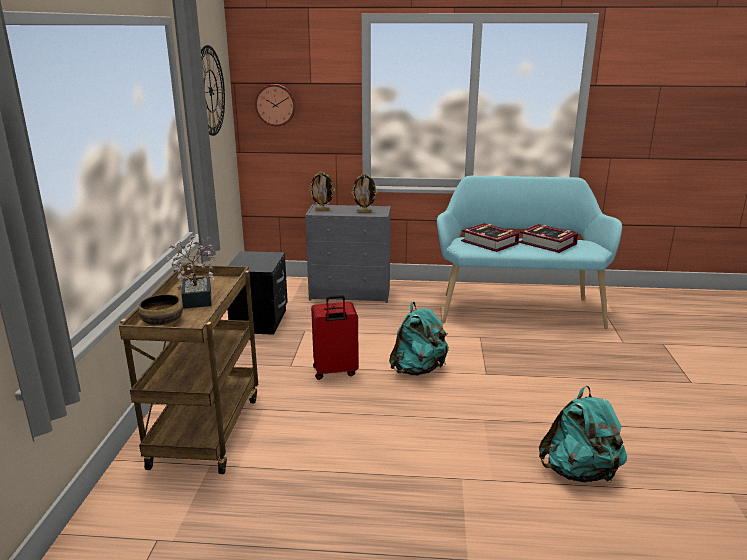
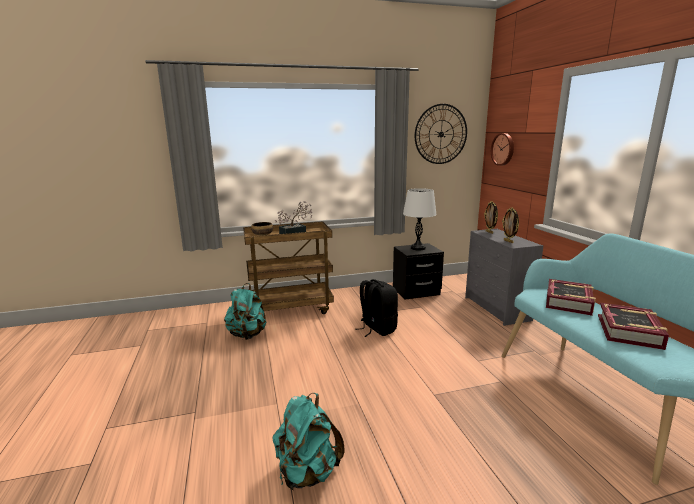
camera: 70 degrees right, 5 degrees down
(252, 260) = (418, 248): none -> white table lamp
(335, 372) = (377, 329): red suitcase -> black backpack
(418, 369) = (409, 359): turquoise backpack -> turquoise backpack (247, 335)

